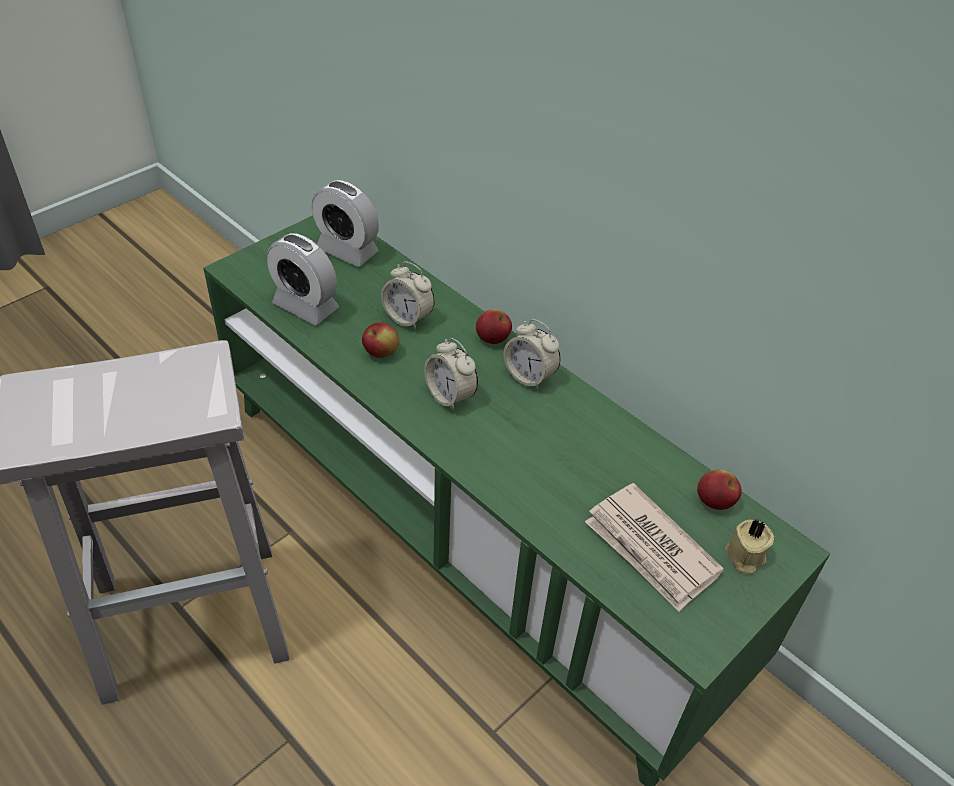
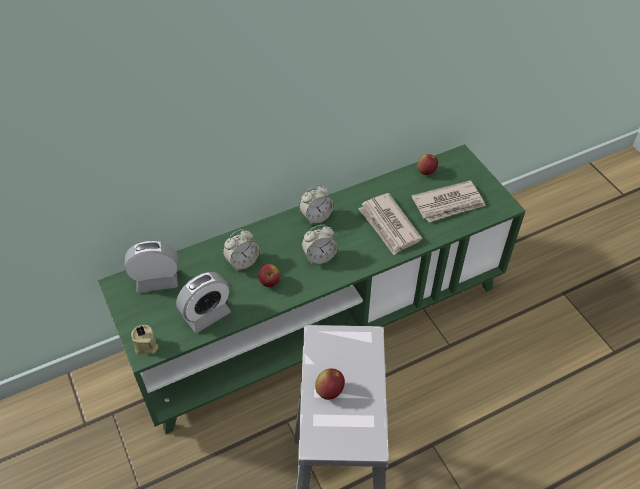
camera: 70 degrees left, 5 degrees up
(347, 250) = (157, 281): alarm clock -> alarm clock turned 150 degrees counterclockwise
(492, 339) = (278, 225): apple -> apple (329, 391)
(554, 470) = (389, 226): none -> newspaper
(744, 557) = (460, 173): beige candle -> beige candle (146, 346)

